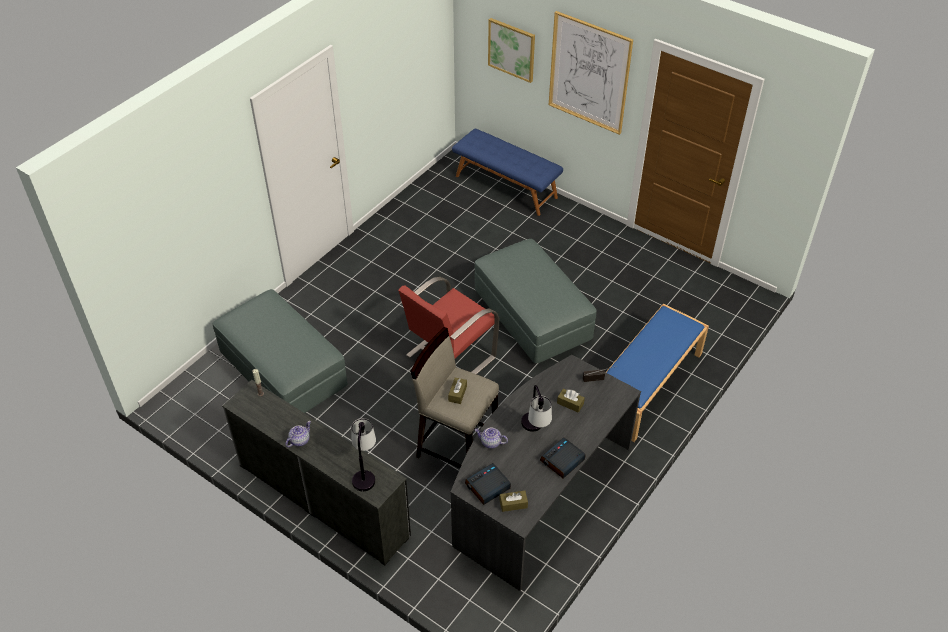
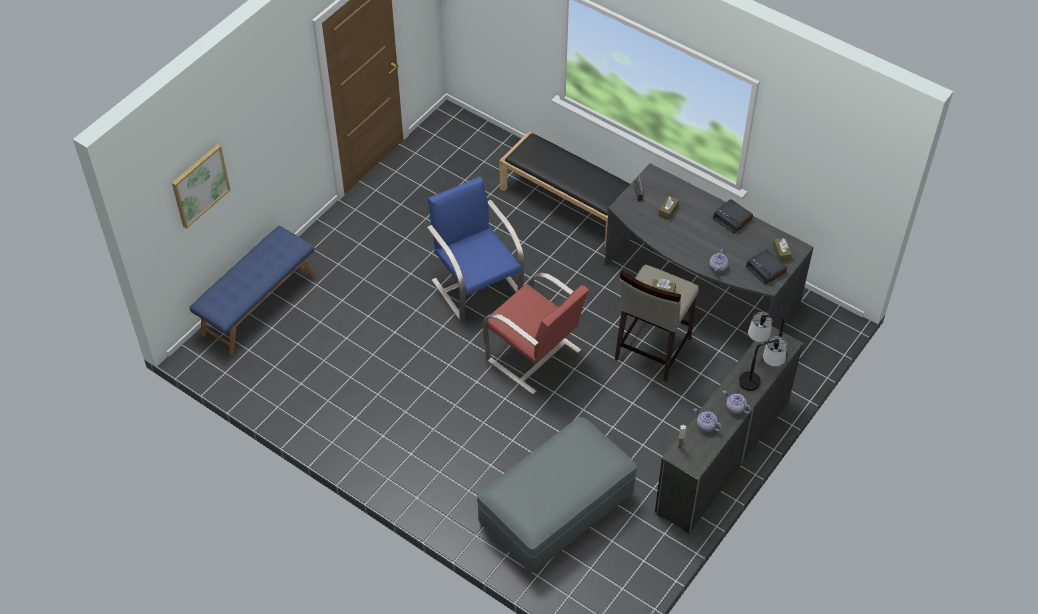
camera: 90 degrees left, 5 degrees up
(282, 415) = (706, 426): none -> teapot
(532, 316) = (476, 286): grey ottoman -> blue armchair
(535, 431) = (702, 236): table lamp -> table lamp (759, 379)
(589, 73) = (273, 115): picture -> none
(646, 385) = (569, 203): blue bench -> black bench

